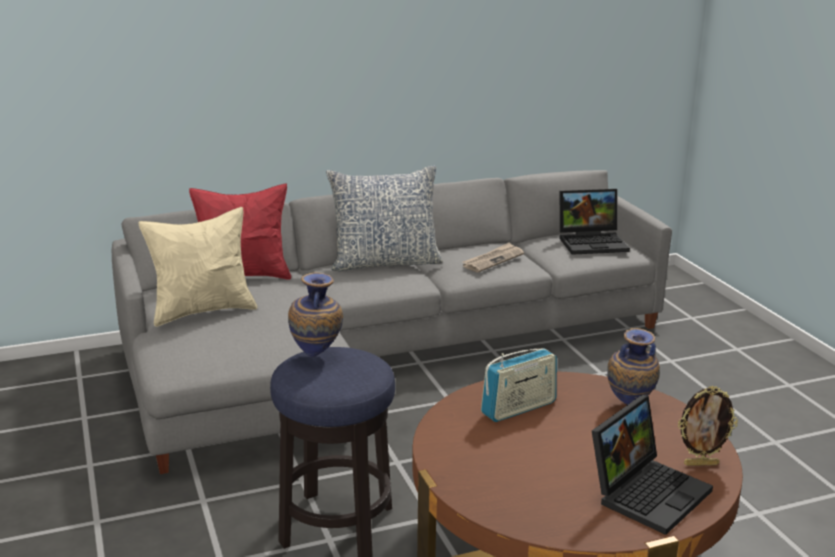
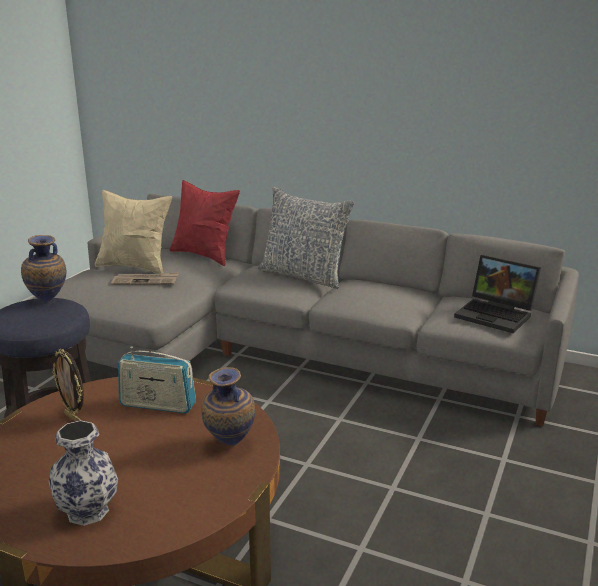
camera: 45 degrees right, 0 degrees up
(493, 260) = (379, 299): newspaper -> newspaper (146, 281)
(648, 491) = (89, 511): laptop -> vase
(701, 464) = (170, 518): picture frame -> picture frame (74, 418)

